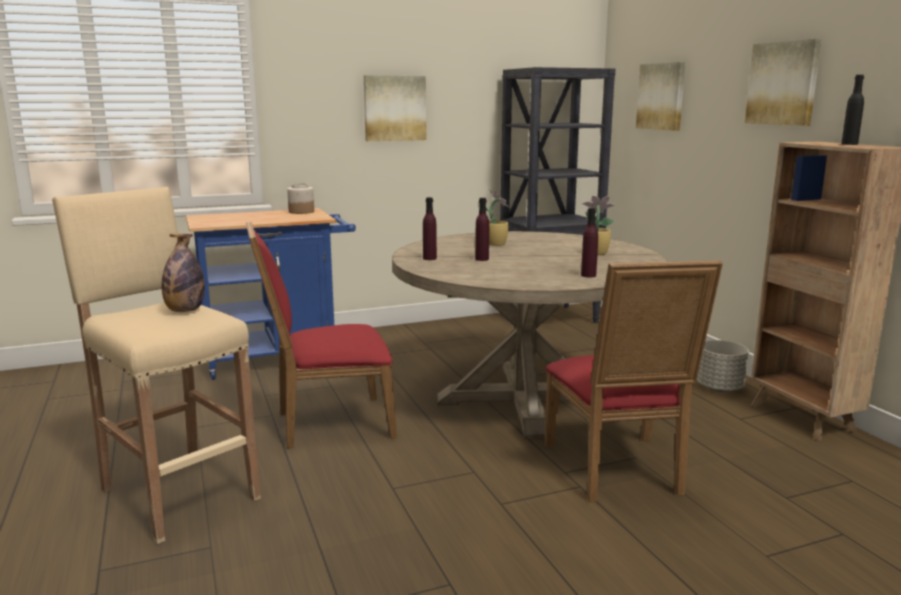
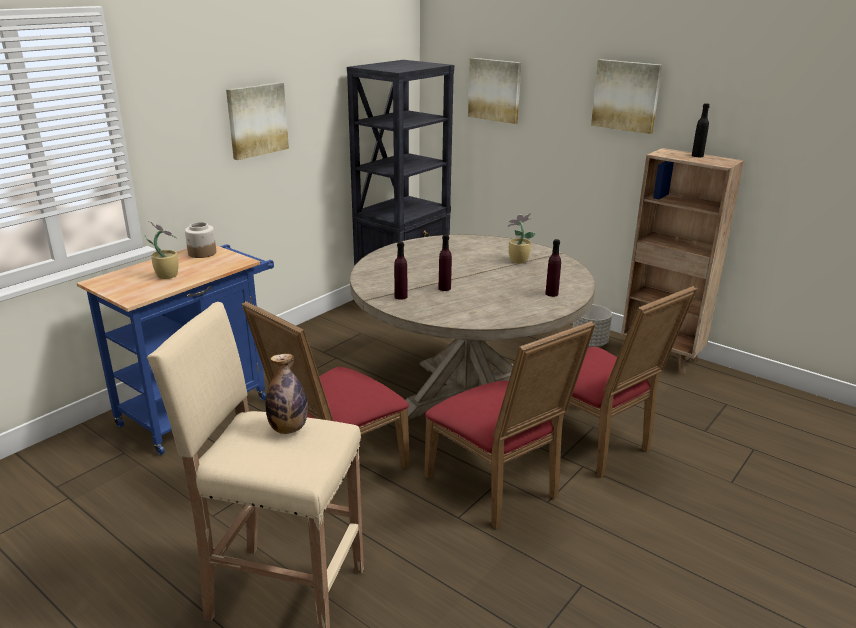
camera: 30 degrees left, 10 degrees up
(462, 478) = (498, 488): none -> red chair
(496, 244) = (425, 262): potted plant -> potted plant (167, 275)

